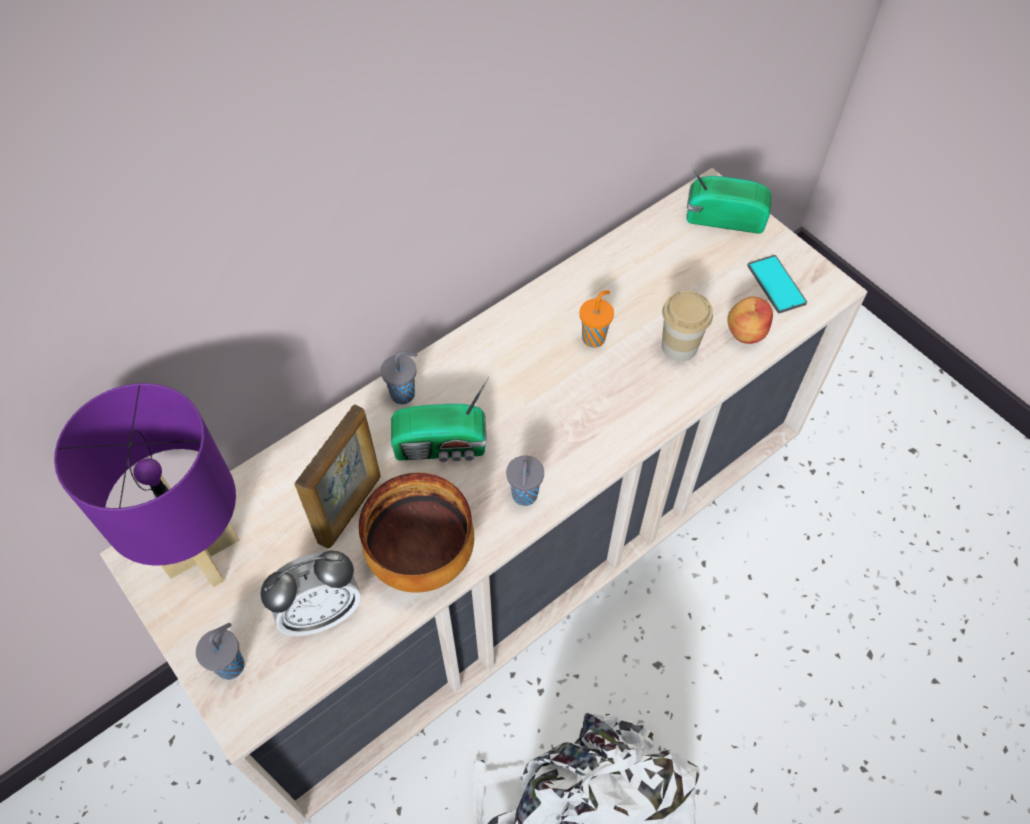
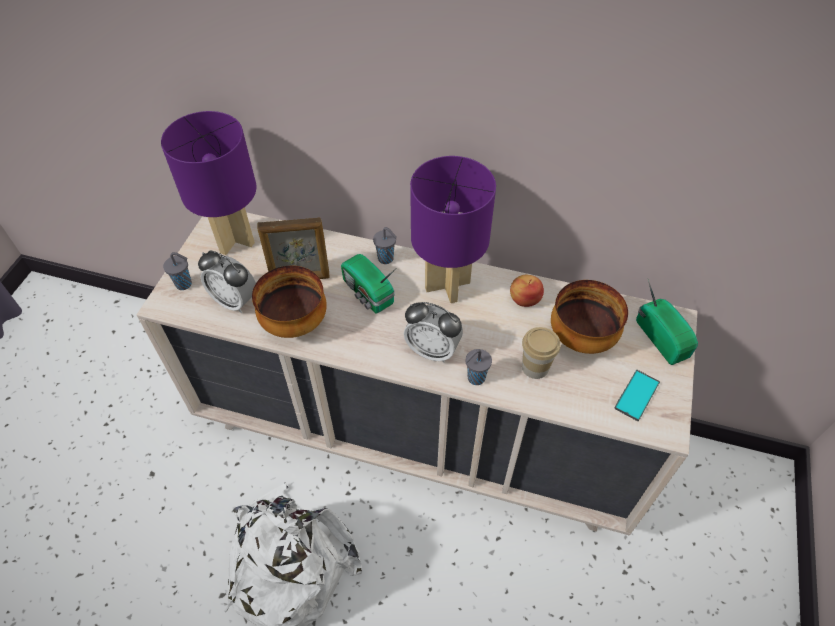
camera: 55 degrees right, 5 degrees down
(501, 356) = (448, 286): none -> purple table lamp
(524, 496) = (365, 347): grey cup -> grey cup (475, 378)
(583, 429) = (432, 350): none -> alarm clock
(594, 337) = (501, 321): orange cup -> none
(671, 281) = (580, 337): none -> bowl
(745, 332) = (580, 397): apple -> apple (524, 299)

